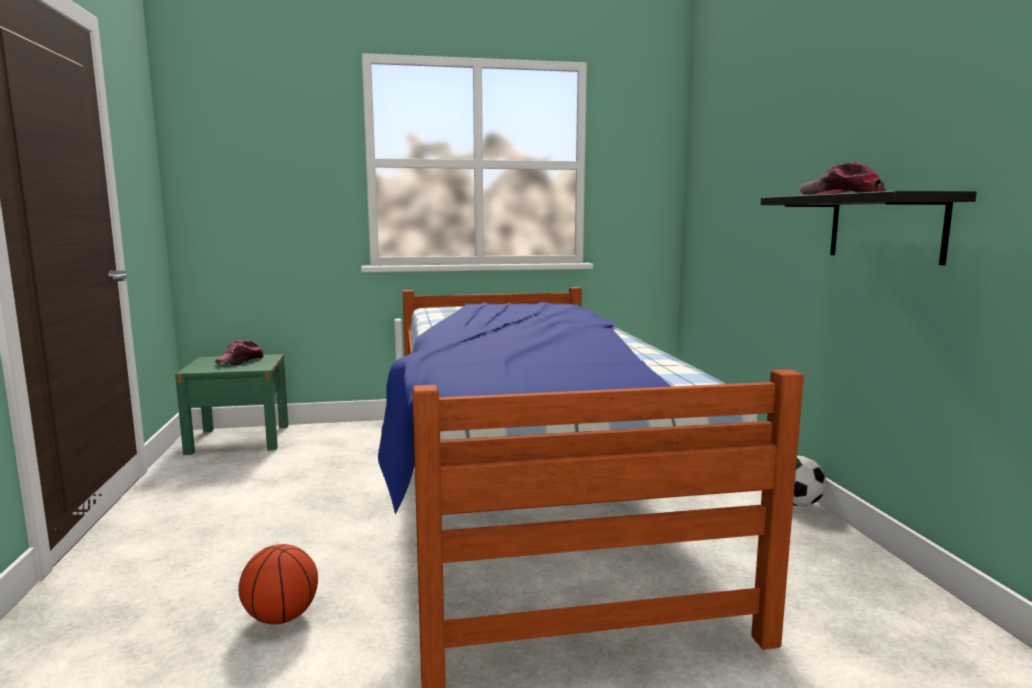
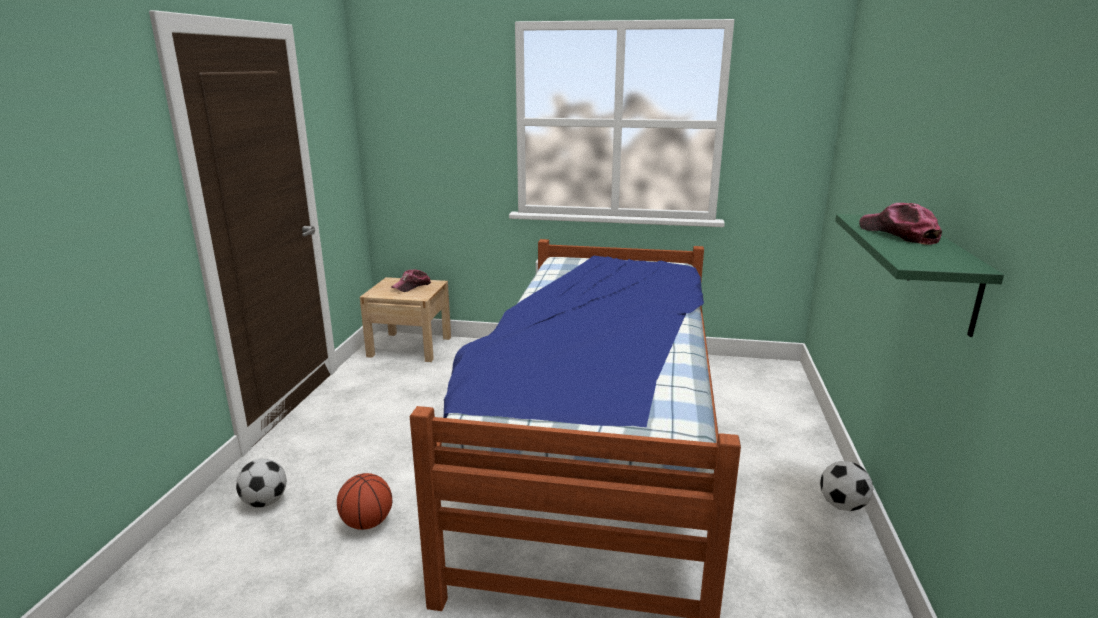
camera: 20 degrees right, 10 degrees up
(107, 625) = (265, 502): none -> football
(239, 439) = (410, 347): green nightstand -> beige nightstand
(885, 227) = (943, 273): black shelf -> green shelf

